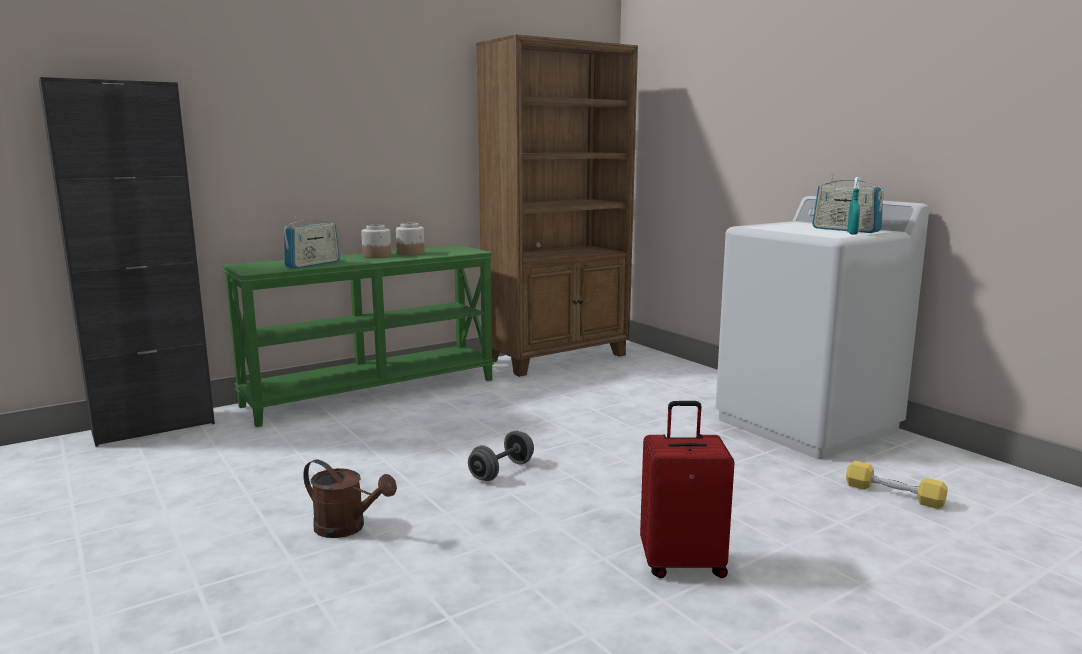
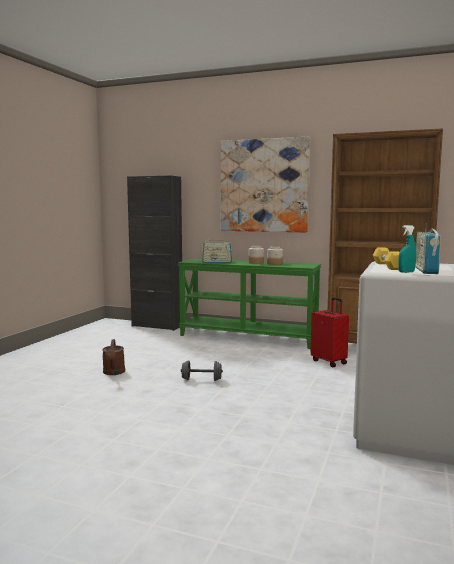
camera: 55 degrees right, 5 degrees down
(354, 113) = (264, 186): none -> picture
(682, 563) = (154, 436): red suitcase -> red suitcase (329, 362)
(893, 494) = (336, 482): yellow dumbbell -> yellow dumbbell (387, 266)

